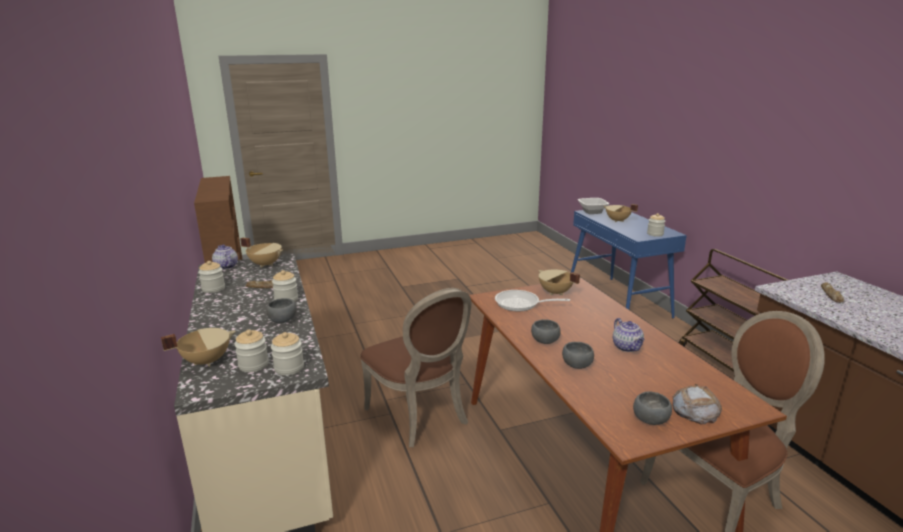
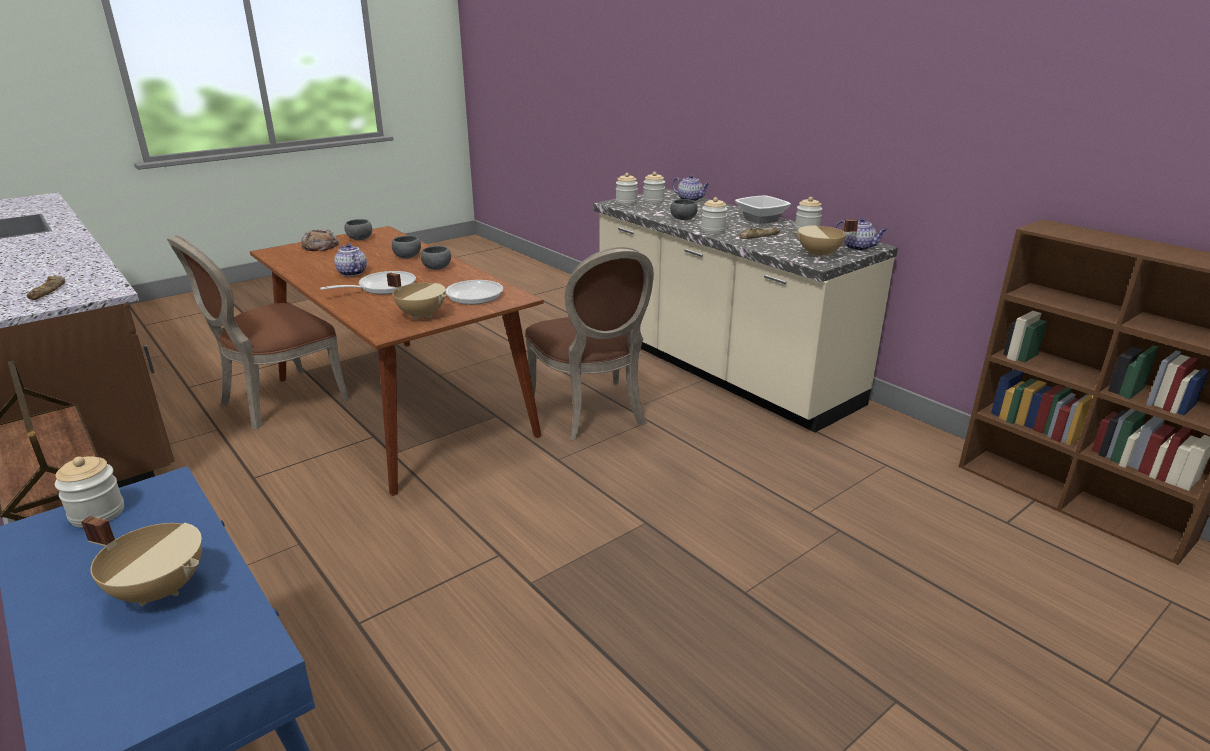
camera: 160 degrees right, 5 degrees up
(206, 361) = (690, 199): beige cooking pot -> teapot
(421, 416) = (592, 412): brown chair -> brown chair turned 150 degrees counterclockwise
(591, 323) = (382, 287): none -> frying pan
(592, 211) = (221, 664): bowl -> bowl (760, 220)

